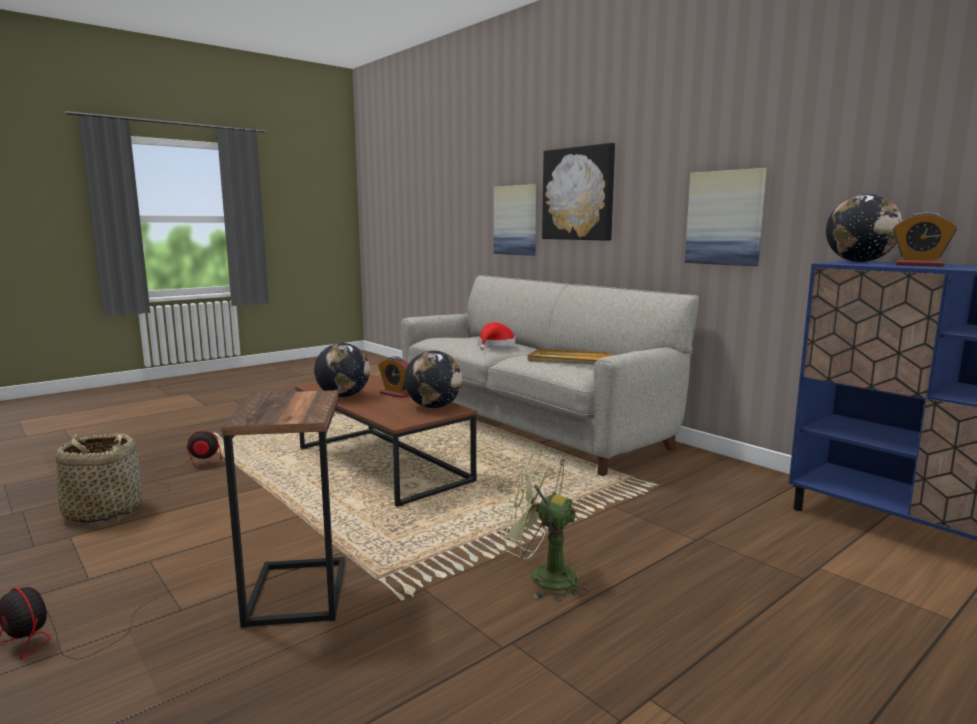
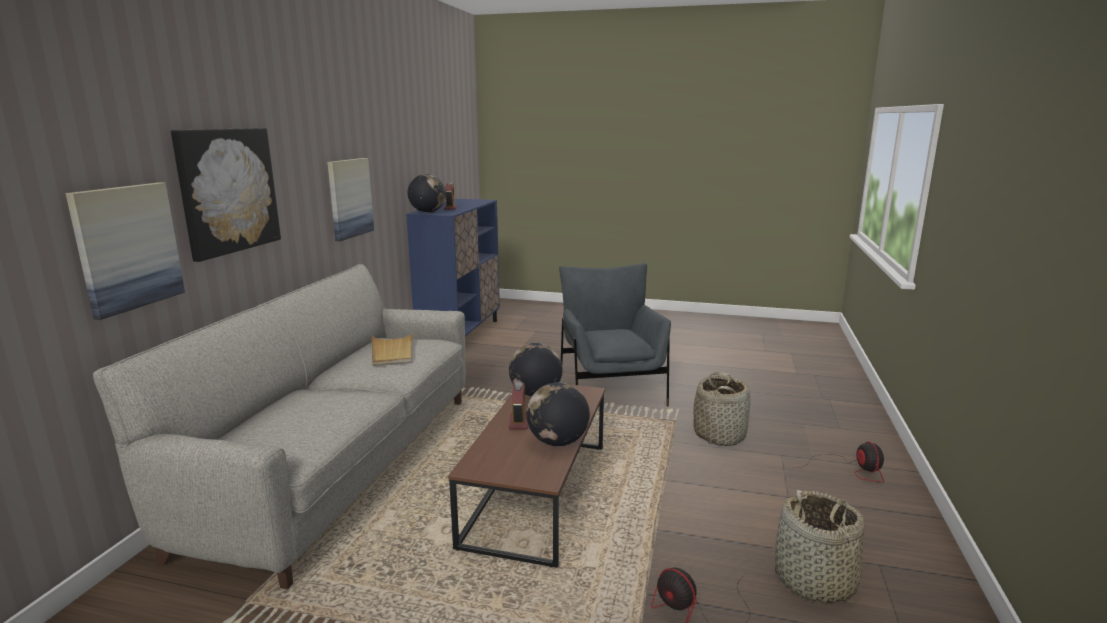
camera: 125 degrees left, 5 degrees up
(295, 592) = (719, 435): side table -> basket
(495, 345) = (324, 398): red hat -> none
(543, 577) = (611, 389): green fan -> grey armchair

